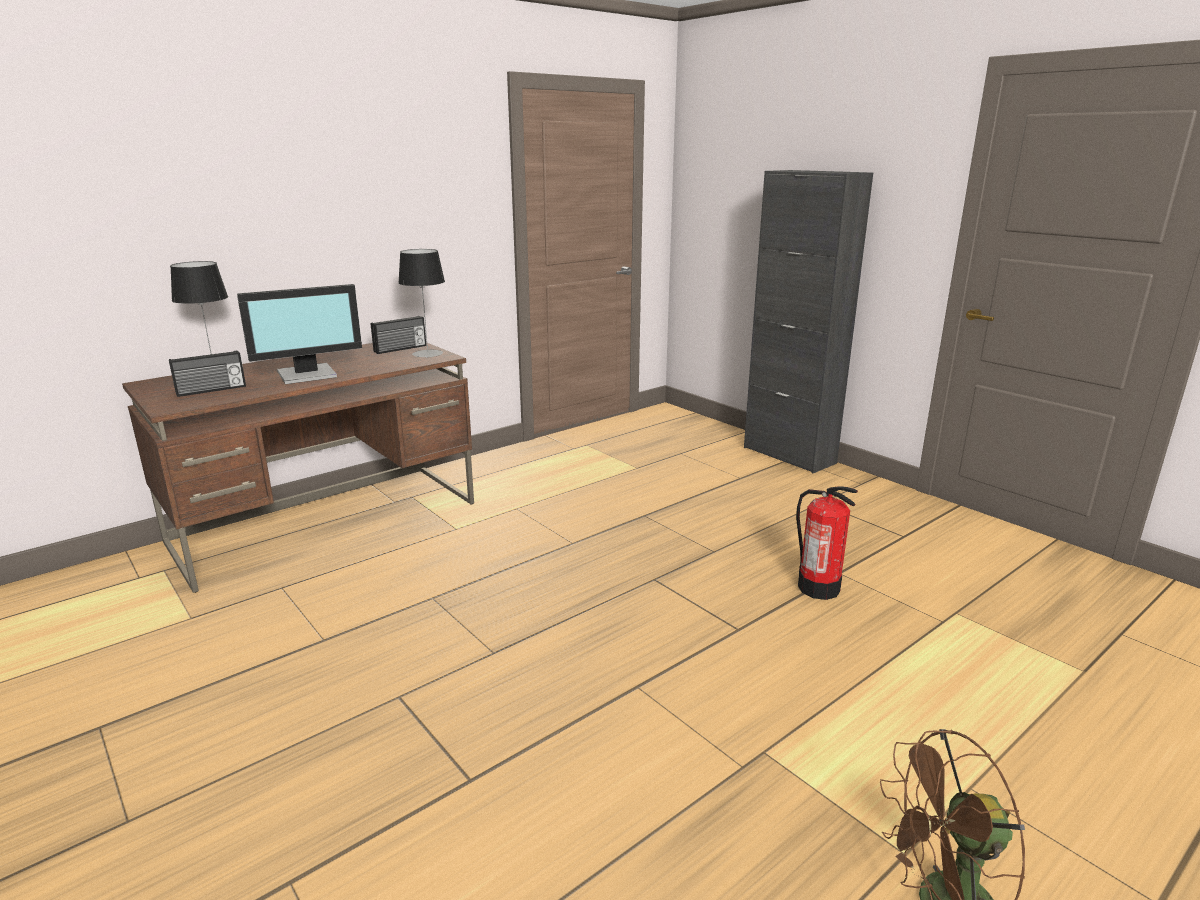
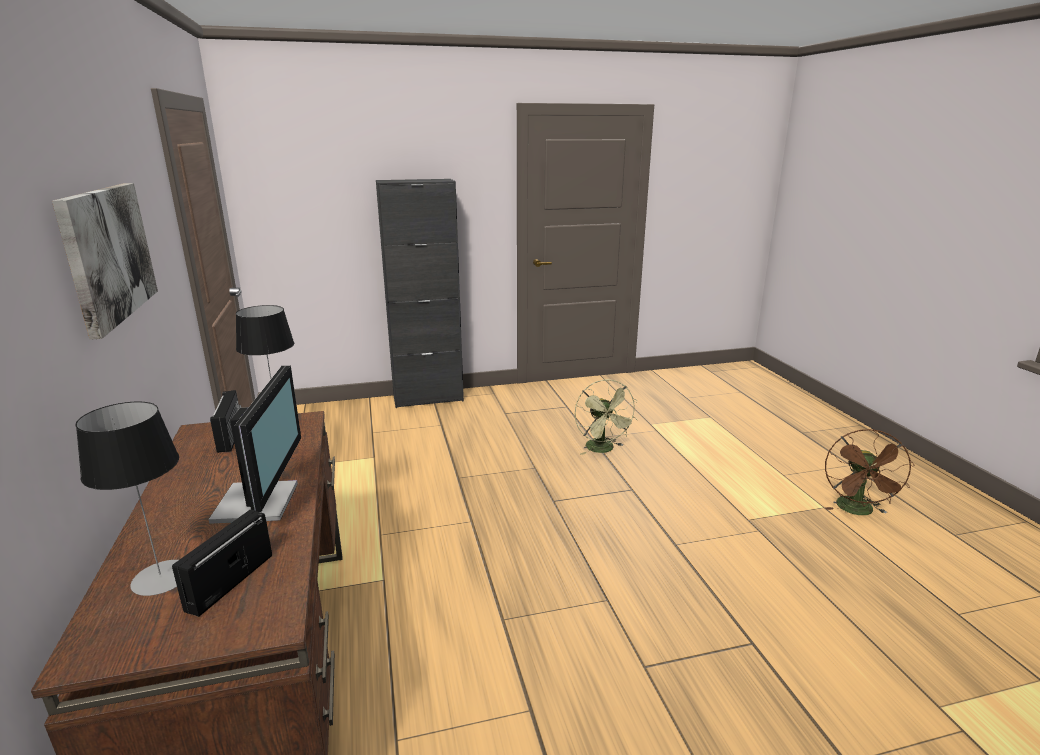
camera: 65 degrees left, 0 degrees up
(211, 390) = (229, 581): radio -> radio turned 150 degrees counterclockwise
(341, 187) = (108, 254): none -> picture
(818, 588) = (603, 449): fire extinguisher -> green fan

